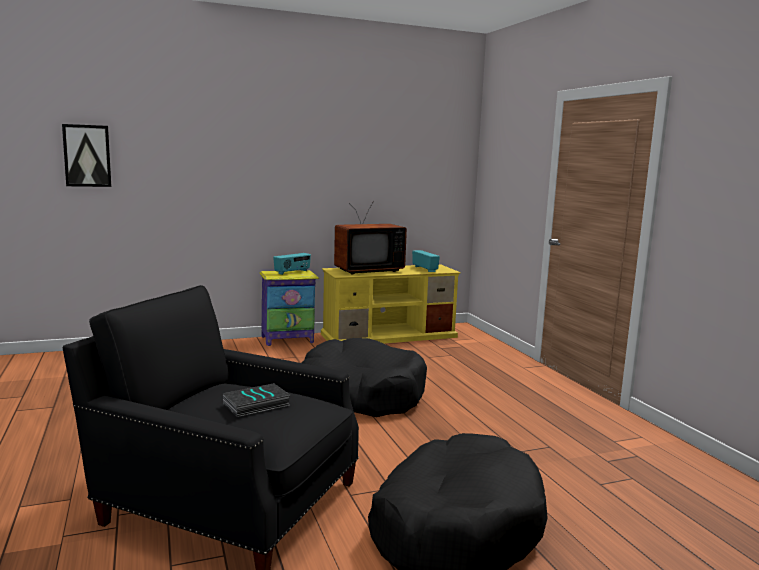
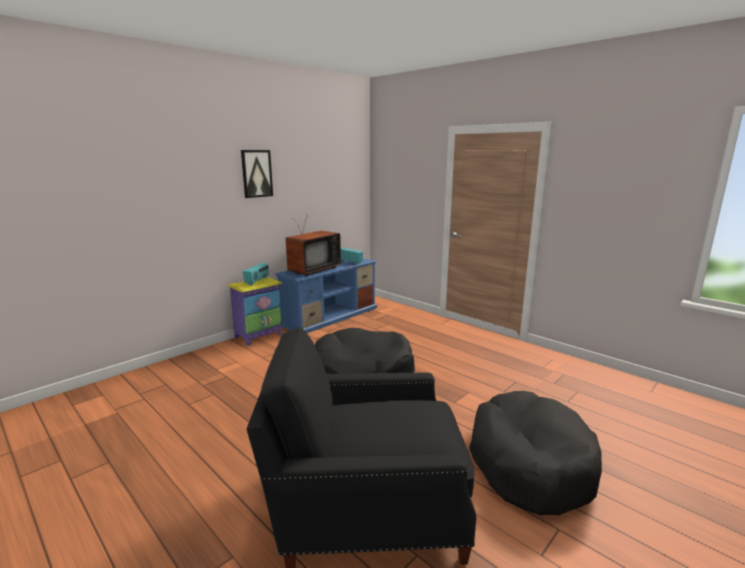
camera: 25 degrees left, 5 degrees up
(87, 155) = (51, 199): picture -> picture (256, 173)
(256, 405) = (400, 423): book -> none
(390, 335) = (330, 316): yellow tv stand -> blue tv stand

